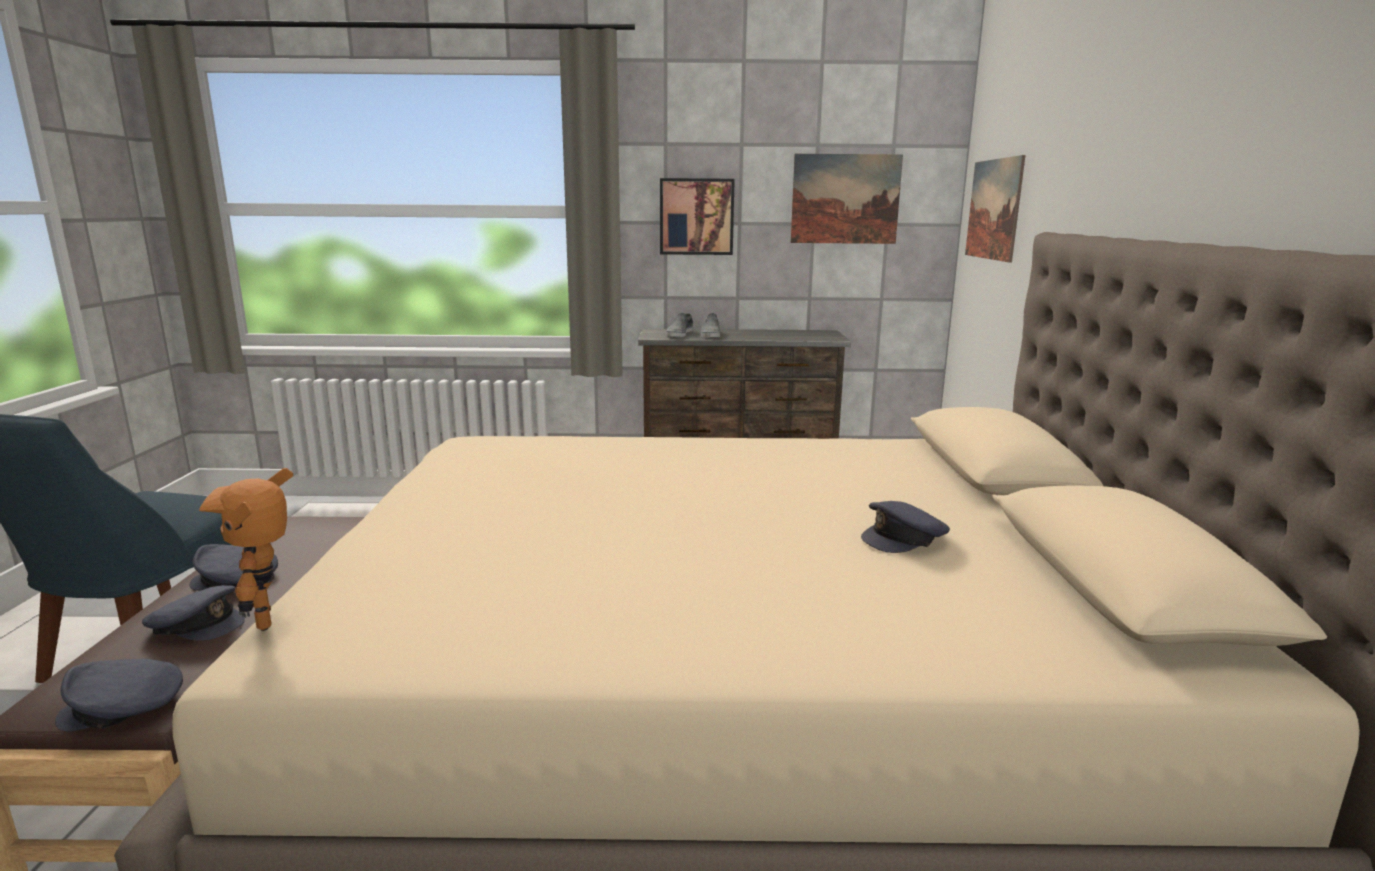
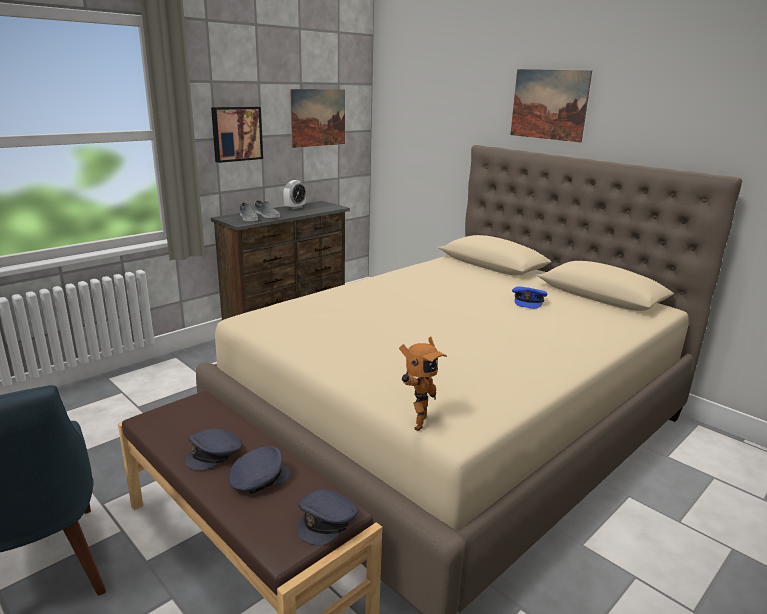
camera: 45 degrees left, 5 degrees up
(273, 618) = (416, 422): toy robot -> toy robot turned 90 degrees counterclockwise
(772, 332) = (295, 207): none -> alarm clock
(904, 538) = (528, 301): grey cap -> blue cap
(993, 209) = (408, 125): picture -> picture (549, 104)

